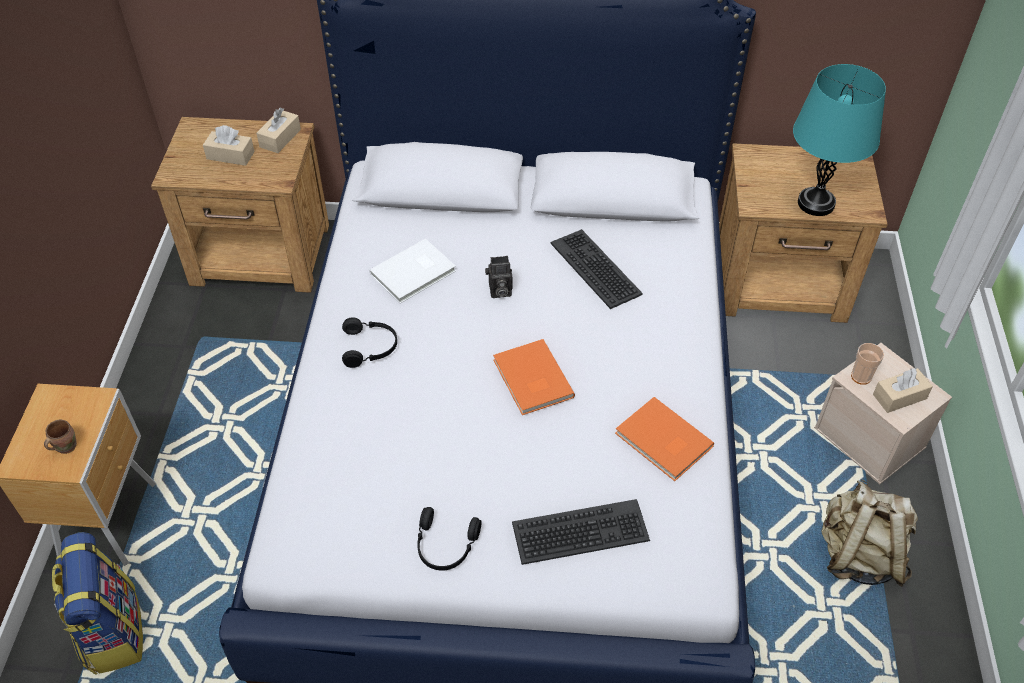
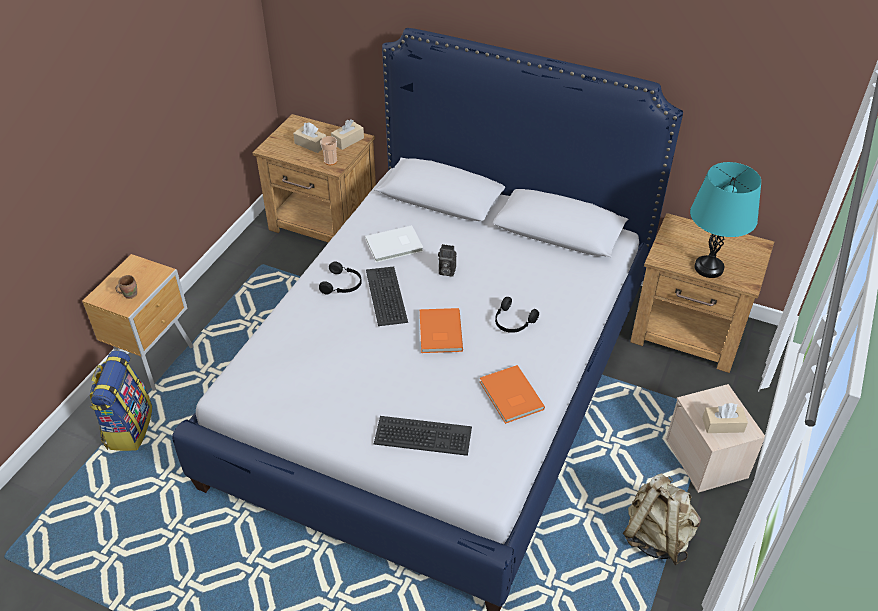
camera: 20 degrees right, 5 degrees down
(445, 546) = (329, 418): black headphones -> black headphones (513, 322)
(596, 268) = (521, 273): keyboard -> keyboard (387, 296)
(861, 376) = (699, 403): cup -> cup (330, 161)

